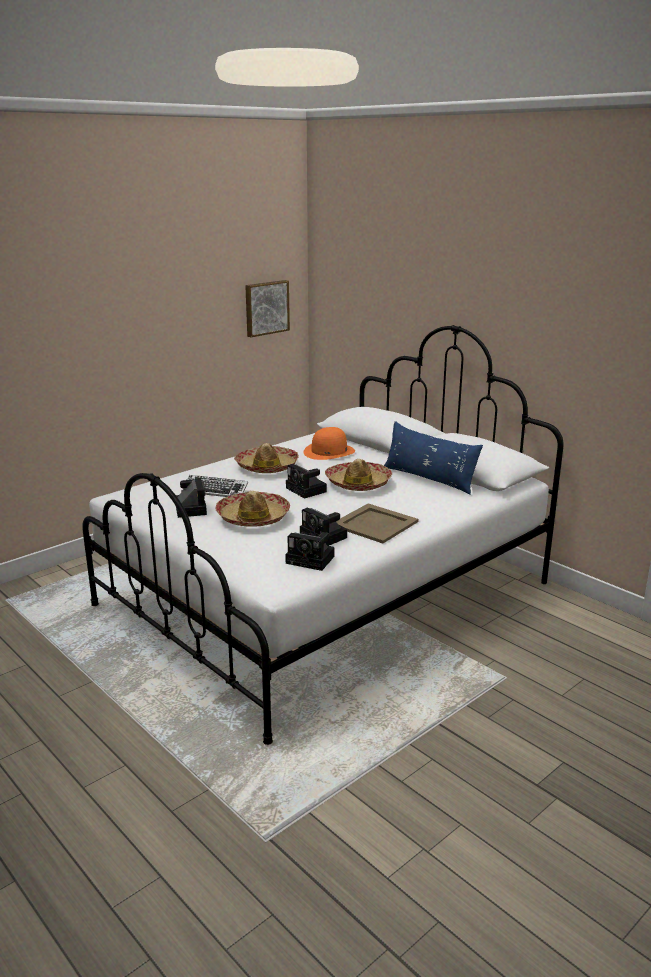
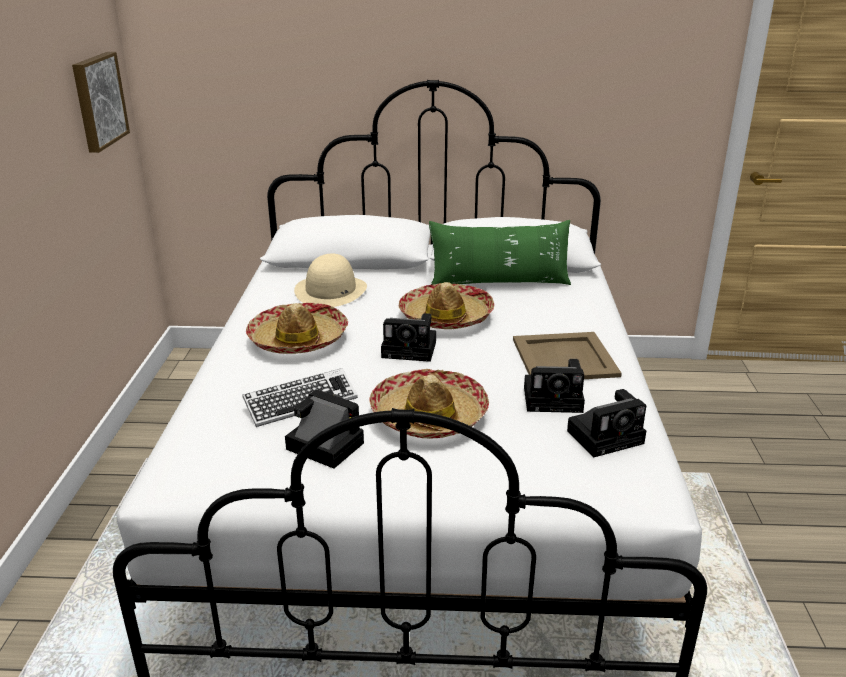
camera: 45 degrees left, 5 degrees up
(329, 452) = (331, 291): orange hat -> beige hat
(429, 479) = (499, 283): blue pillow -> green pillow

